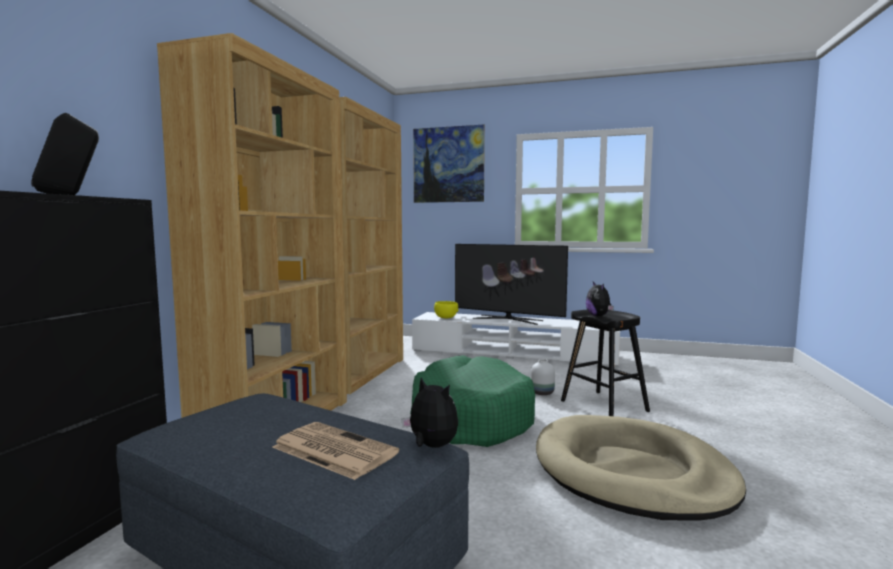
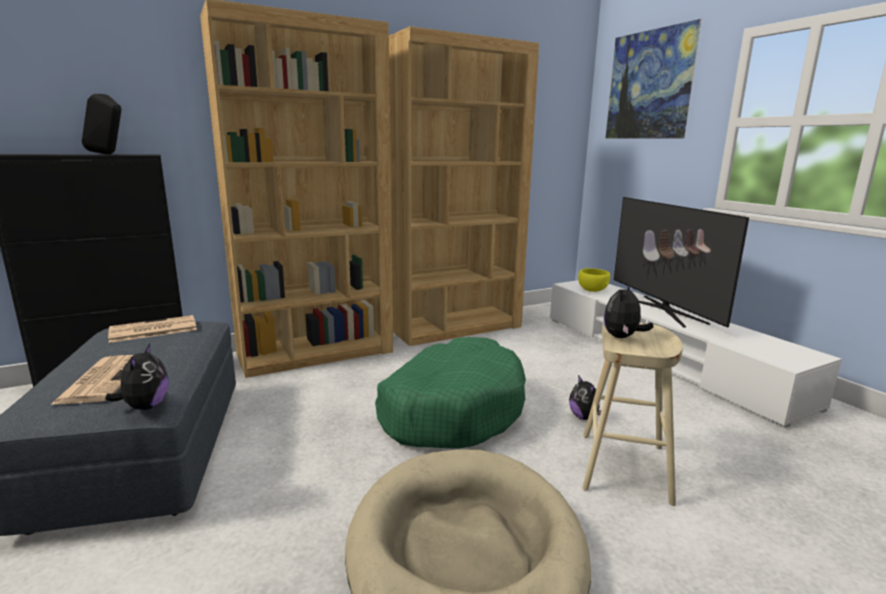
camera: 45 degrees right, 10 degrees up
(229, 413) = (152, 330): none -> newspaper
(542, 393) = (584, 417): white vase -> plush toy
(603, 406) = (624, 467): black stool -> beige stool

